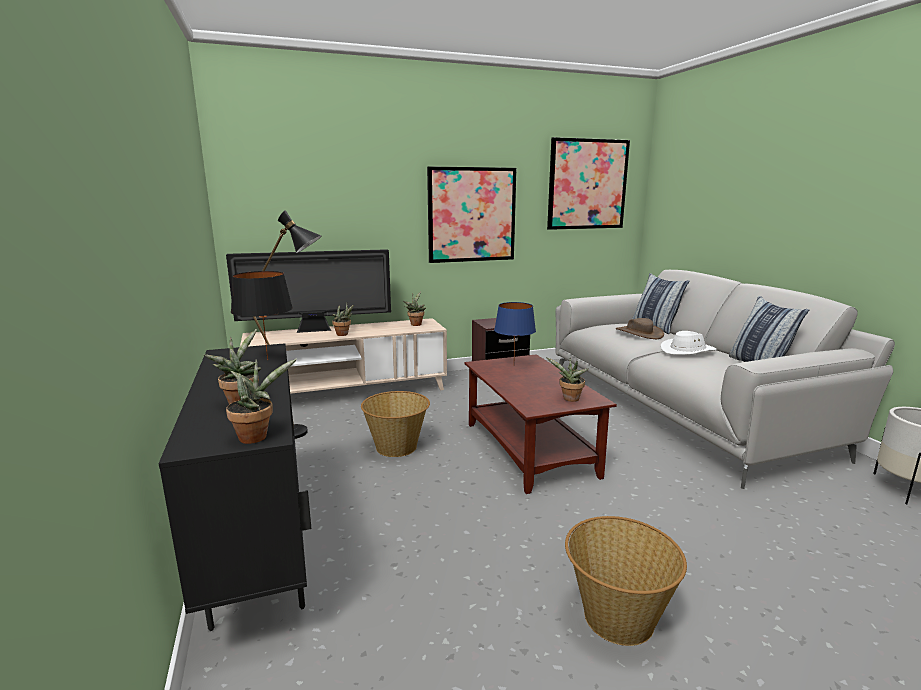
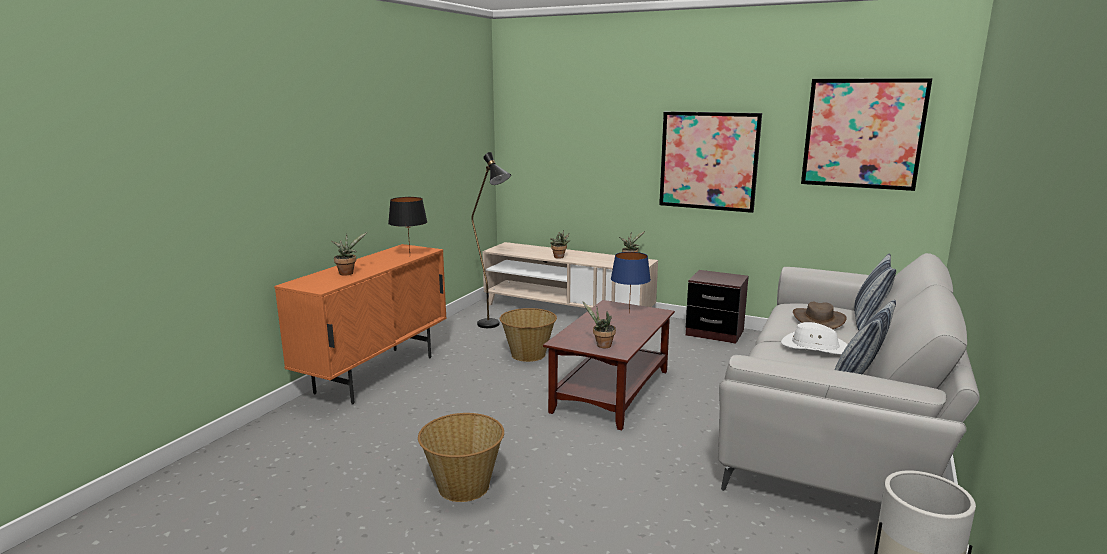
camera: 45 degrees right, 0 degrees up
(257, 436) = (318, 287): potted plant -> none
(260, 550) = (376, 374): black cabinet -> orange cabinet
(316, 330) = (550, 250): television -> none

